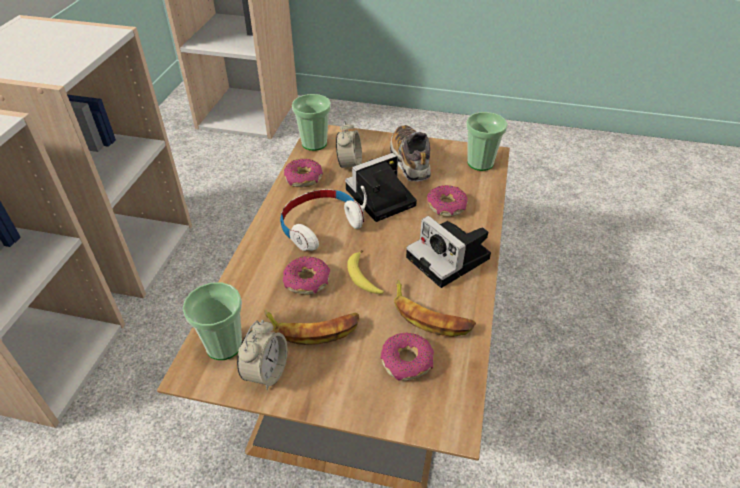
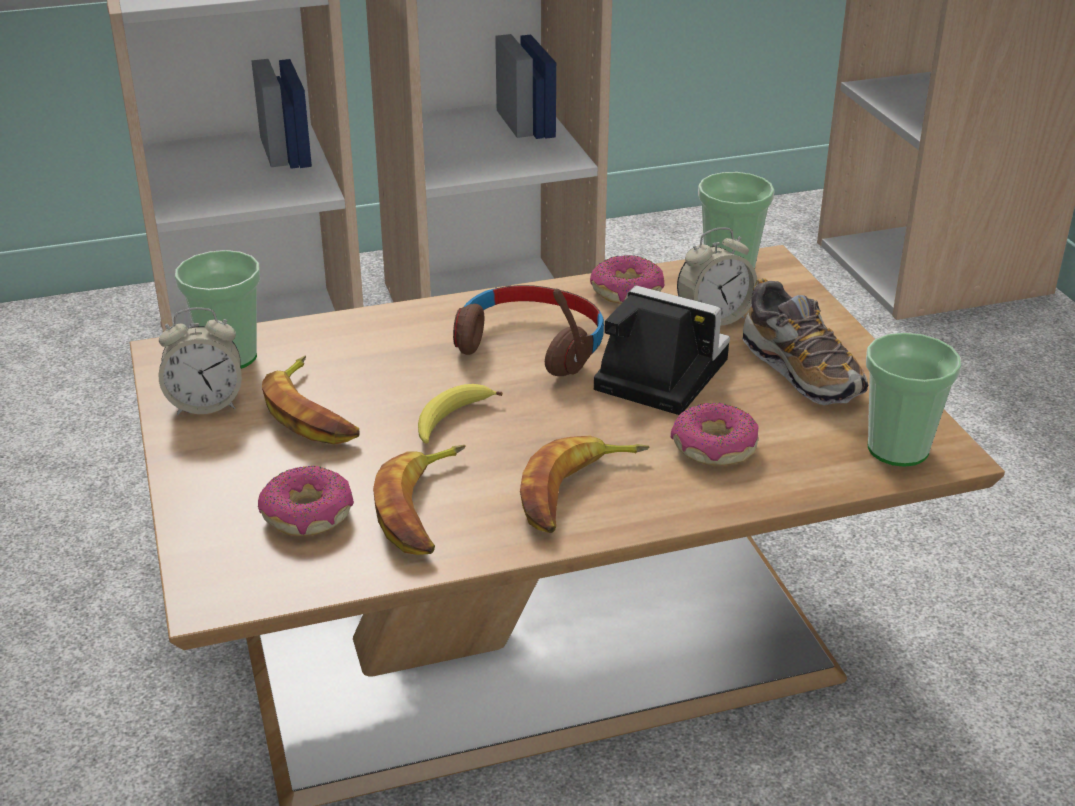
camera: 60 degrees right, 10 degrees down
(307, 281) = (399, 376): donut -> none
(320, 226) = (531, 345): white headphones -> brown headphones
(410, 161) = (801, 371): shoe -> shoe turned 105 degrees clockwise
(451, 259) = (577, 492): camera -> banana

